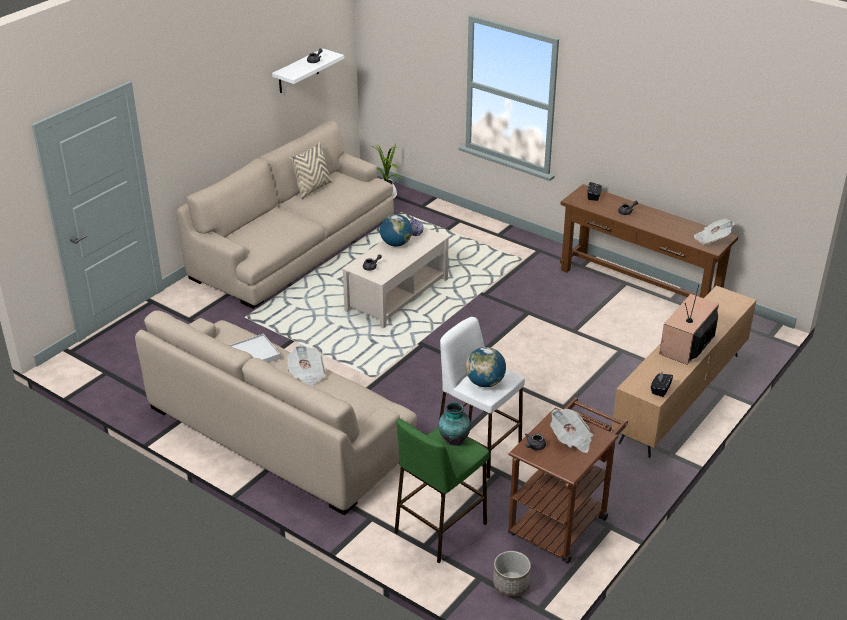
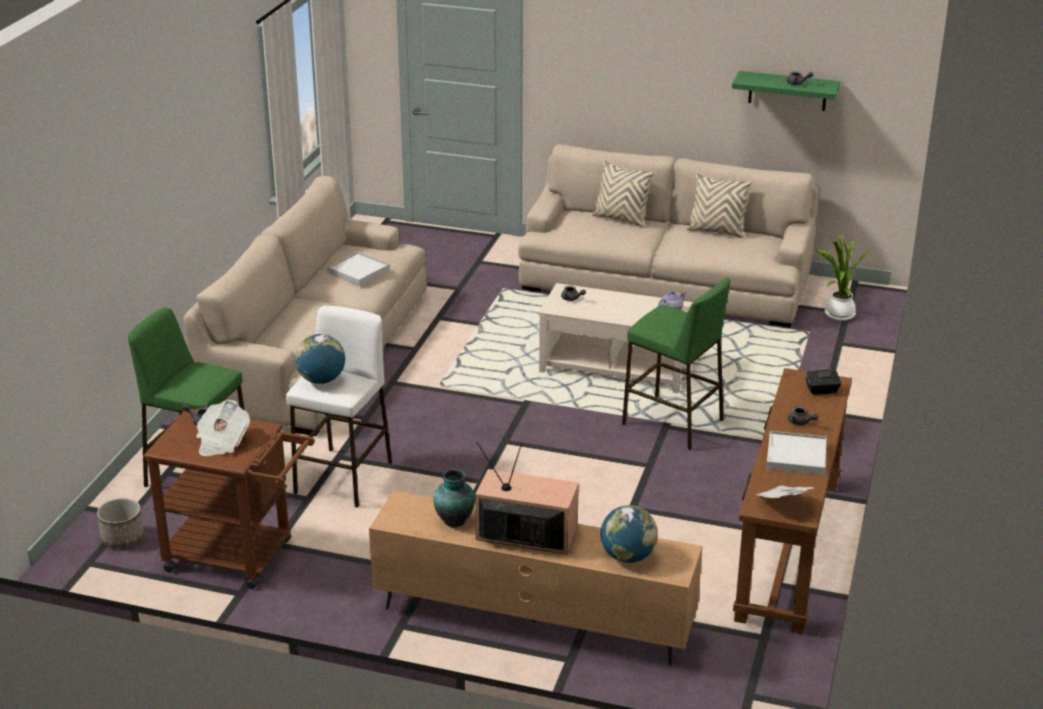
camera: 70 degrees right, 5 degrees down
(261, 219) = (621, 219): none -> beige pillow
(298, 71) = (787, 91): white shelf -> green shelf
(307, 375) = (337, 305): newspaper -> none
(396, 244) = (635, 303): globe -> globe (628, 556)
(453, 439) = (208, 378): vase -> vase (455, 520)
(481, 290) = (673, 422): none -> green stool
(660, 390) = (405, 524): black tissue box -> none
(663, 223) = (796, 456): none -> white tray

